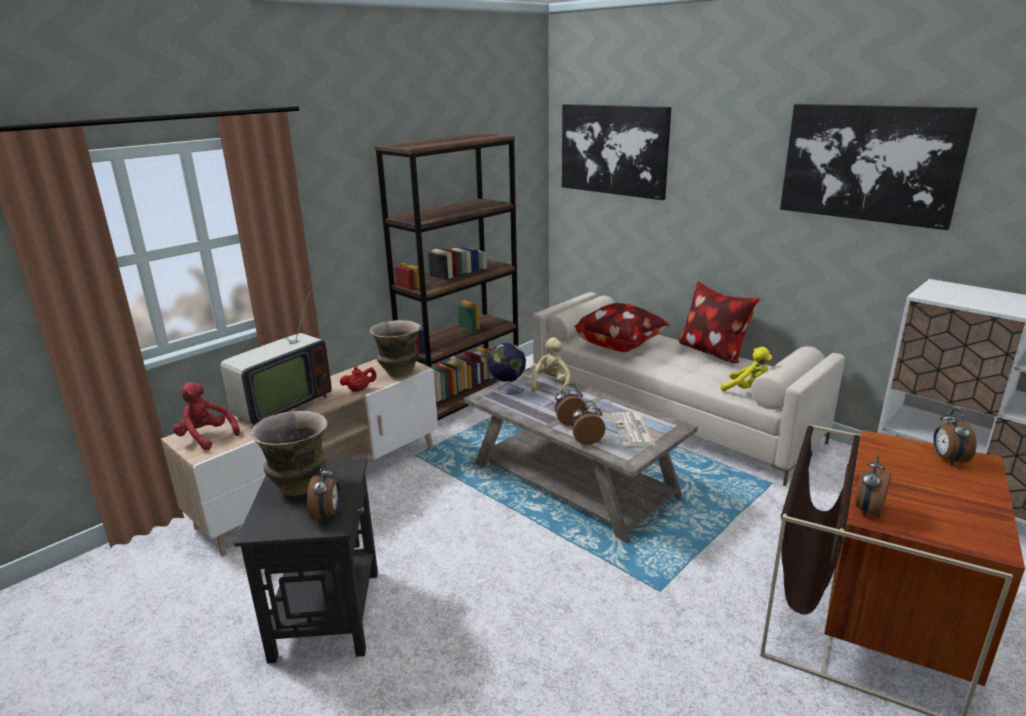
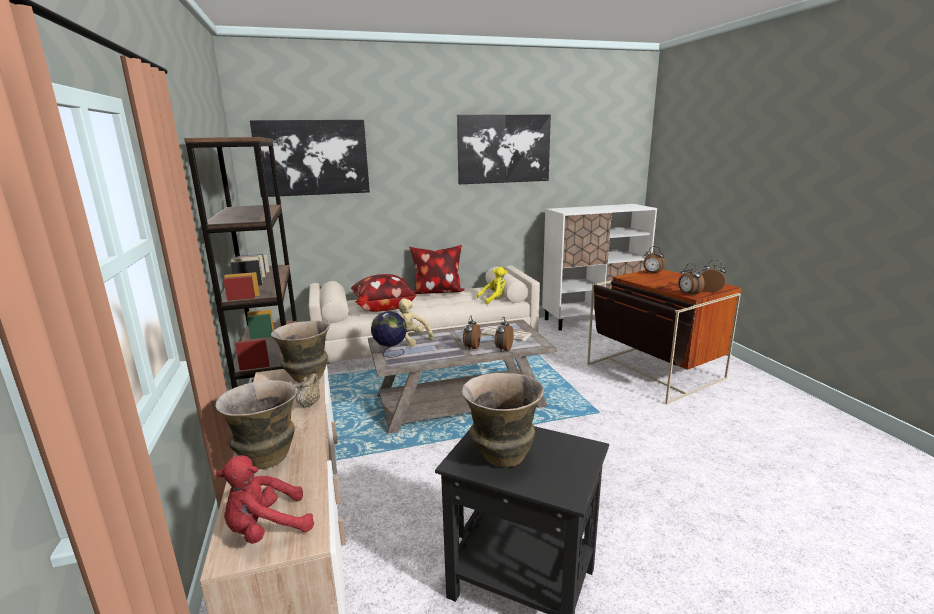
camera: 60 degrees left, 5 degrees down
(279, 406) = (267, 458): television -> vase
(327, 514) = (568, 448): alarm clock -> alarm clock (710, 290)
(359, 389) = (309, 403): red teapot -> beige teapot

